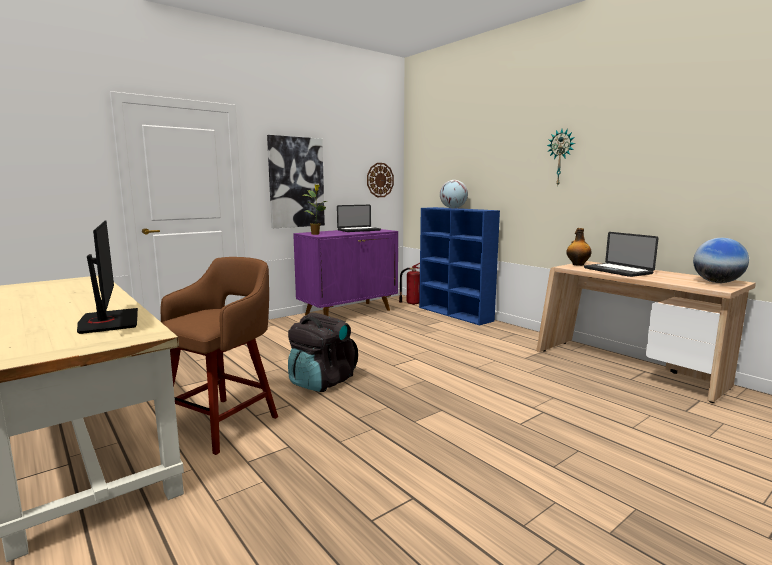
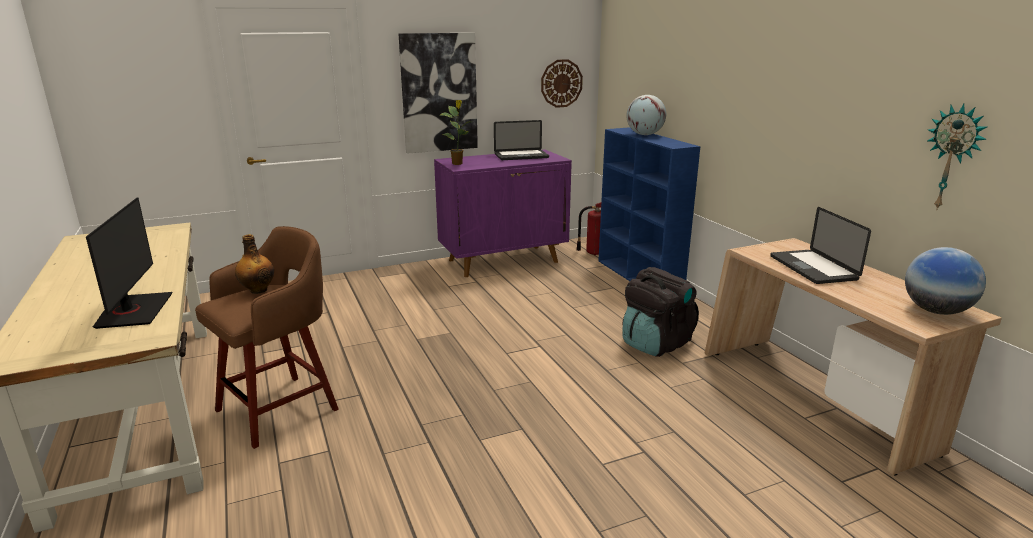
camera: 15 degrees right, 10 degrees up
(321, 382) = (410, 367): black backpack -> black backpack (655, 344)
(561, 157) = (780, 82): wall clock -> wall clock (952, 157)
(577, 264) = (770, 247): bottle -> bottle (258, 290)

